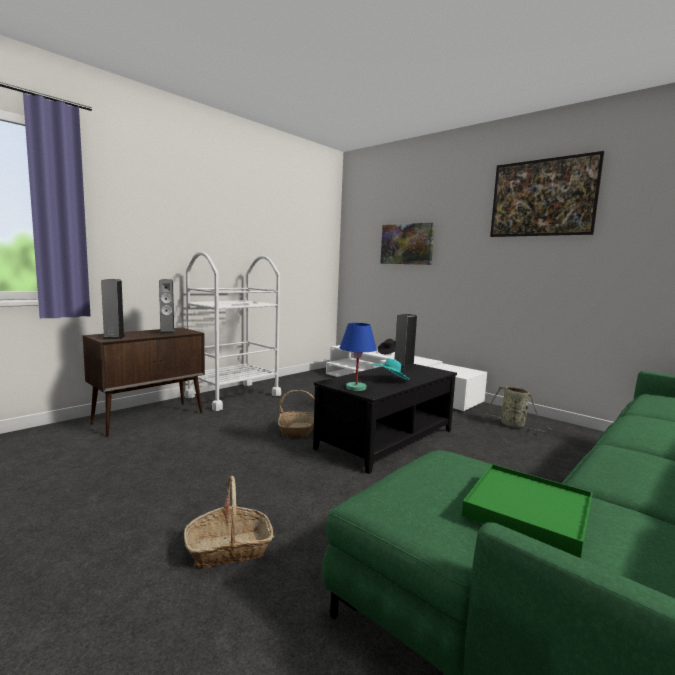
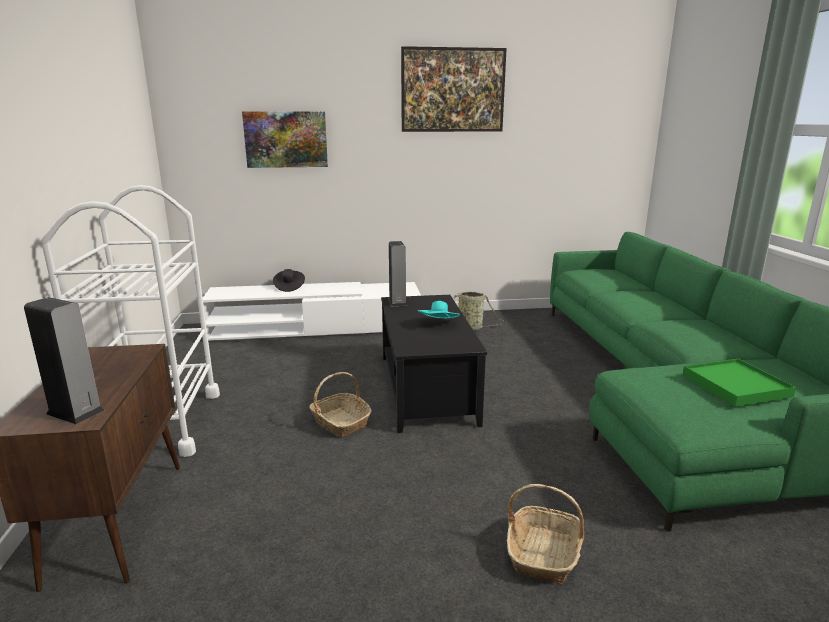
camera: 50 degrees left, 10 degrees up
(167, 332) = (107, 365): speaker -> none
(355, 388) = (443, 346): blue table lamp -> none

